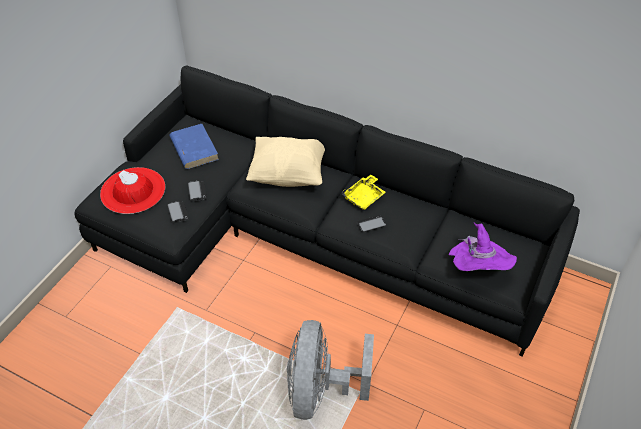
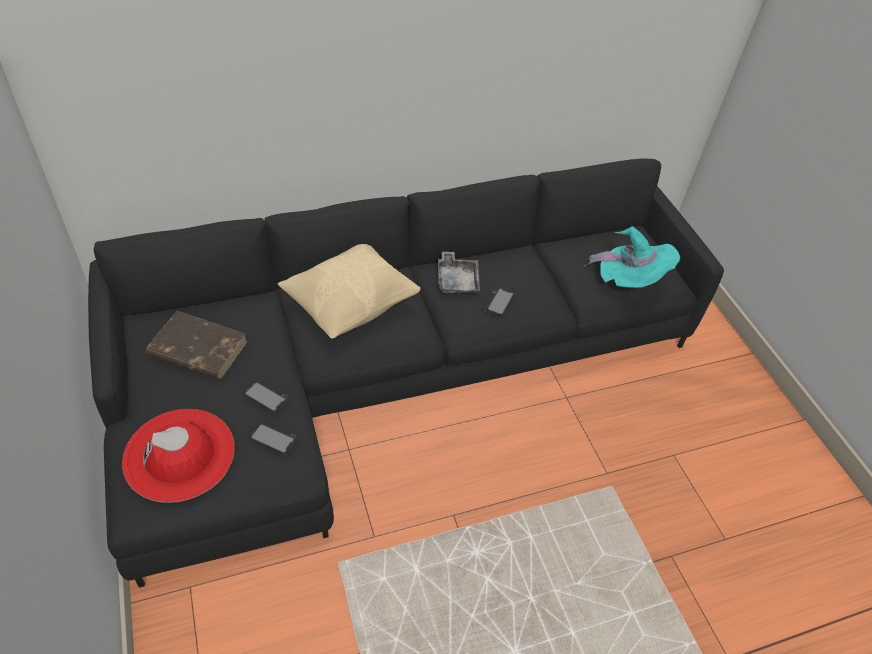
camera: 50 degrees left, 0 degrees up
(194, 148) = (197, 348): blue book -> brown book
(321, 390) = (580, 515): grey fan -> none
(364, 197) = (457, 280): yellow tray -> grey tray
(477, 269) = (629, 281): purple hat -> turquoise hat

